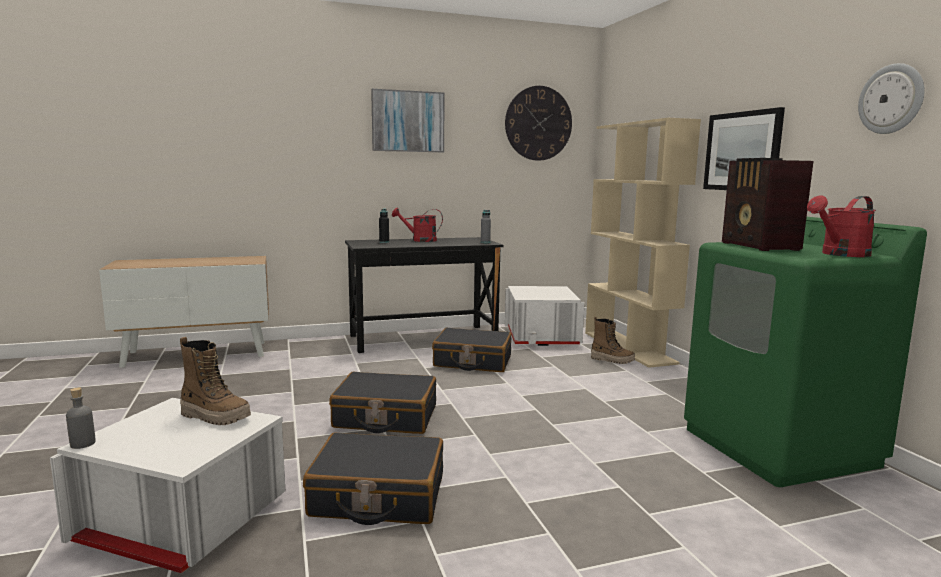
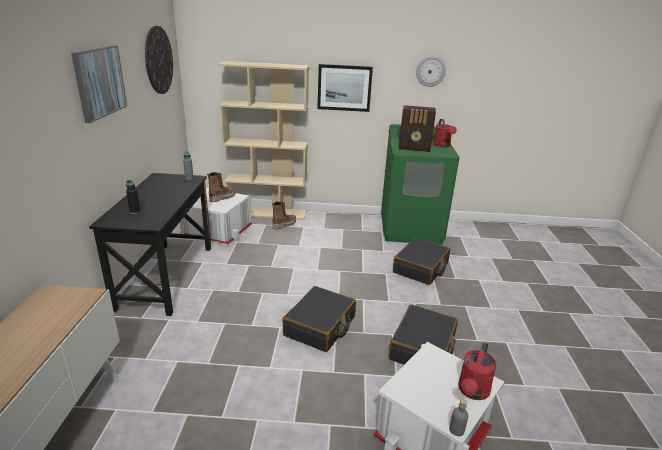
camera: 70 degrees left, 15 degrees up
(215, 417) = (423, 368): boot -> boot (222, 197)
(419, 240) = (142, 196): red watering can -> red watering can (472, 392)
(472, 361) = (243, 269): black suitcase -> black suitcase (421, 268)

